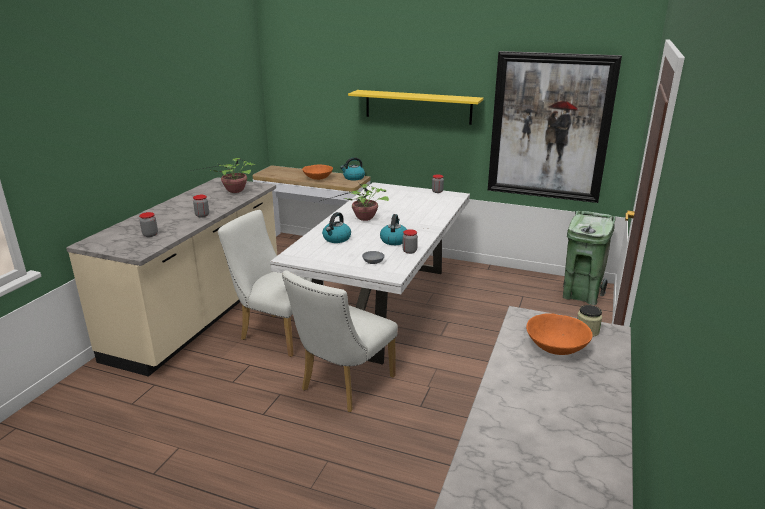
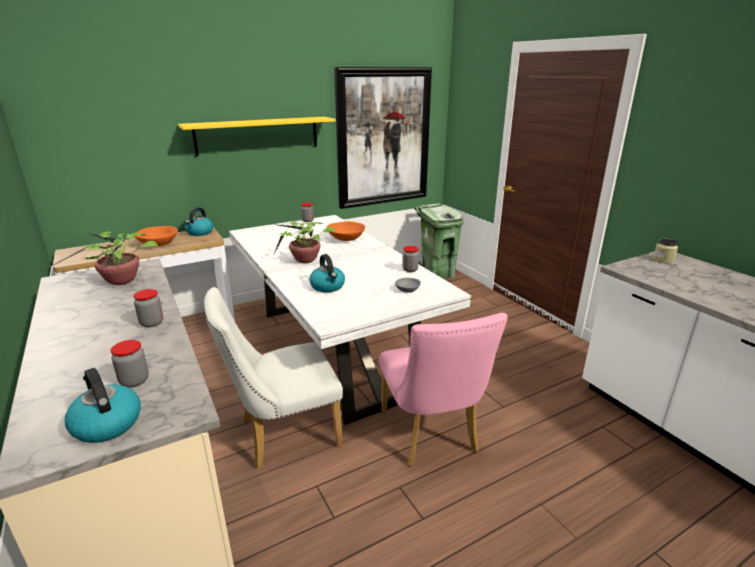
camera: 50 degrees left, 0 degrees up
(343, 386) = (431, 435): white chair -> pink chair
(394, 240) = (377, 267): kettle -> kettle (106, 423)
(556, 347) = (684, 276): orange bowl -> orange bowl (346, 239)

